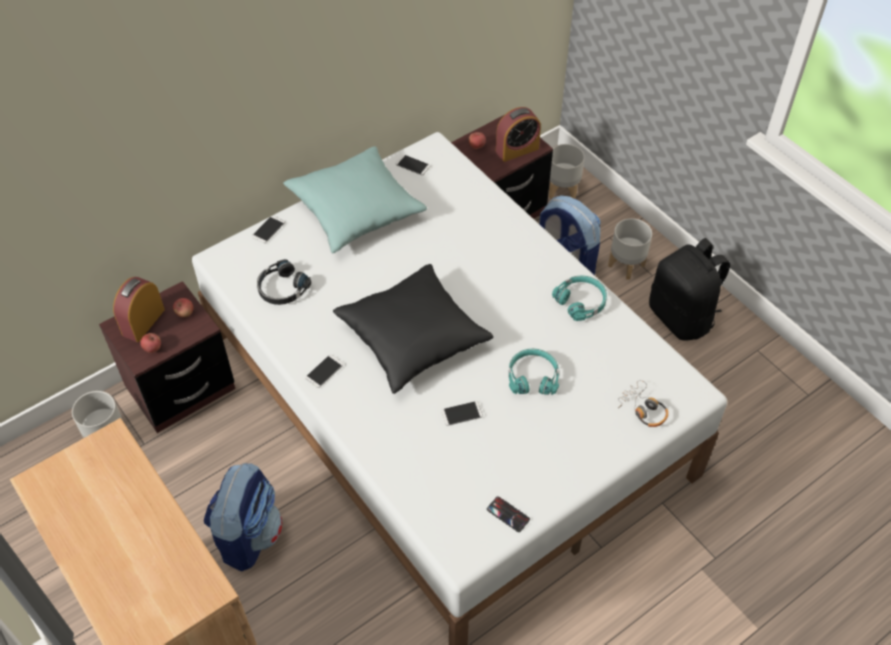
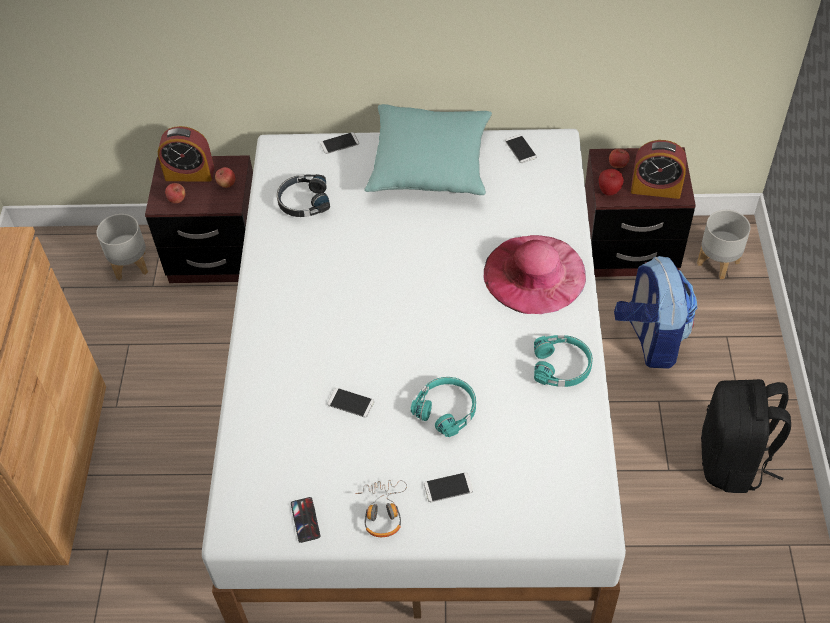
camera: 40 degrees right, 0 degrees up
(143, 322) = (189, 174): alarm clock -> alarm clock turned 150 degrees counterclockwise
(249, 535) = (164, 411): backpack -> none
(324, 371) = (271, 294): phone -> phone (448, 487)
(413, 337) = (372, 308): black pillow -> none
(487, 168) = (609, 191): none -> apple
(504, 248) = (534, 273): none -> pink hat
(626, 265) = (720, 374): grey planter -> none
(643, 409) = (524, 507): headphones -> headphones (382, 511)

